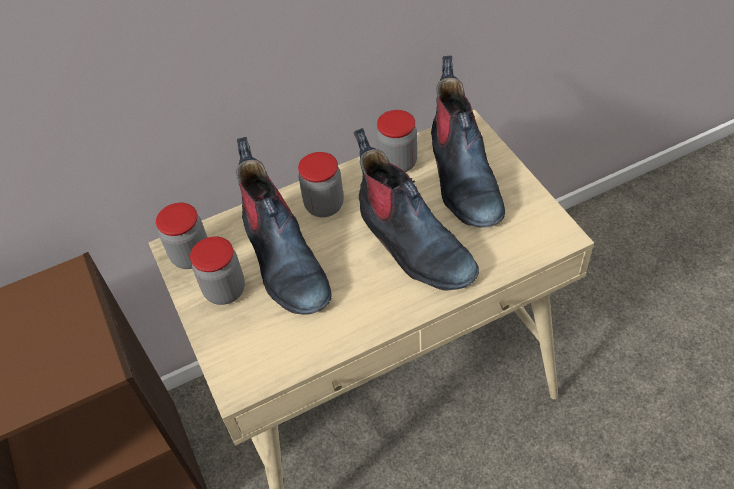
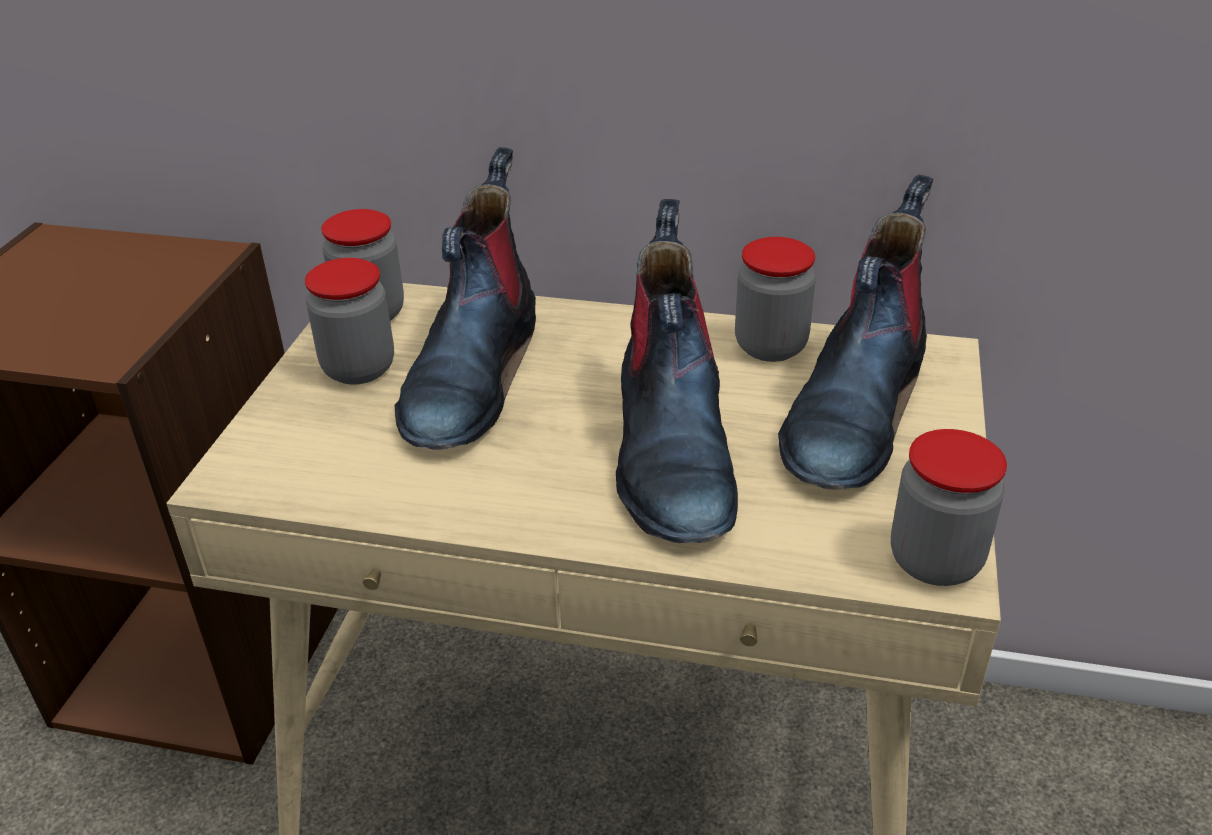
camera: 35 degrees right, 15 degrees down
(324, 205) = (603, 343): jar -> jar (935, 561)

